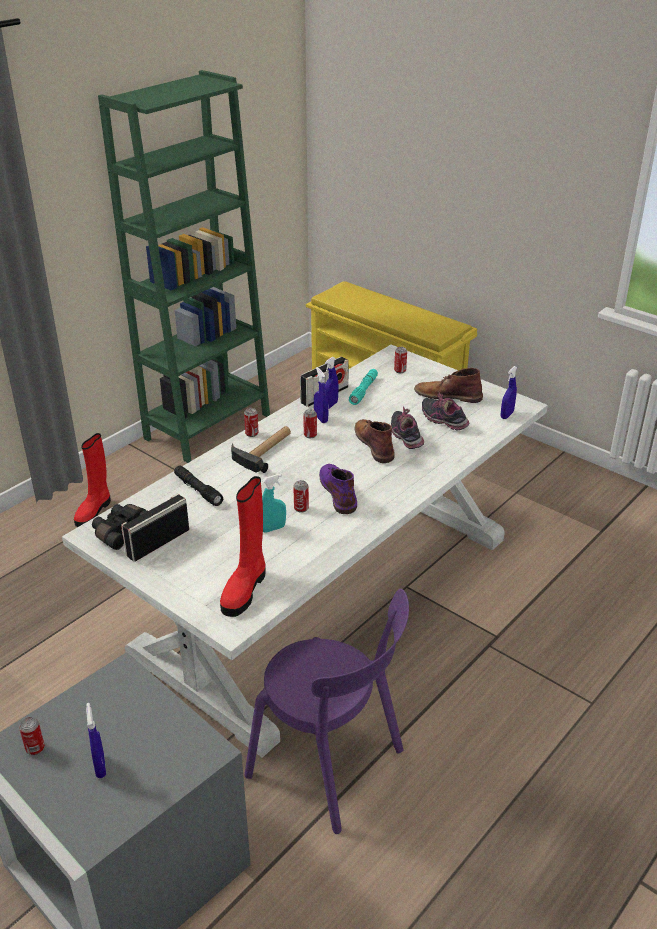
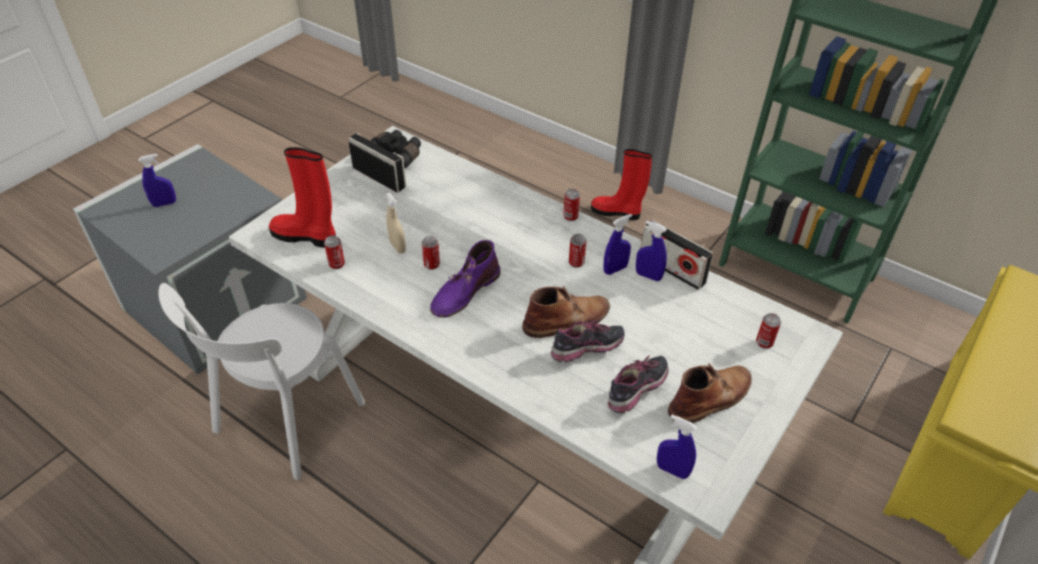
camera: 85 degrees right, 10 degrees up
(35, 748) = (191, 171): can -> can (337, 264)
(198, 490) = (461, 191): black flashlight -> none
(265, 450) = (538, 229): hammer -> none
(273, 528) = (397, 247): turquoise spray bottle -> beige spray bottle
(331, 766) = (285, 422): purple chair -> white chair
(338, 491) = (464, 292): purple boot -> purple boot turned 150 degrees clockwise
(364, 391) = (694, 306): turquoise flashlight -> none
(447, 395) = (711, 397): brown boot -> brown boot turned 45 degrees clockwise

